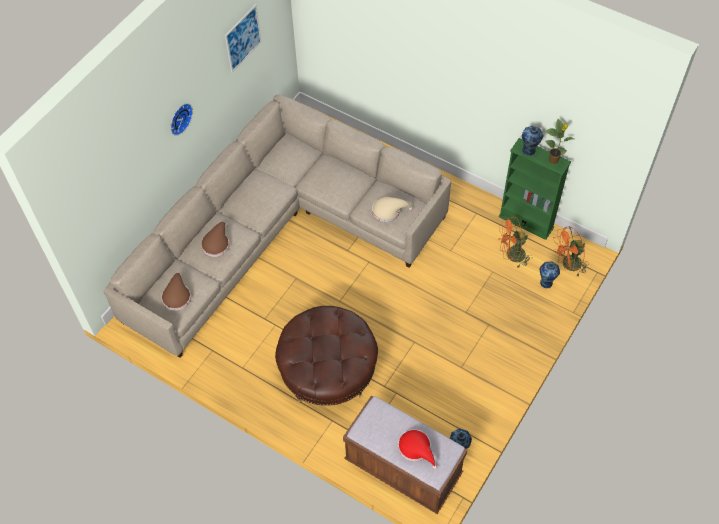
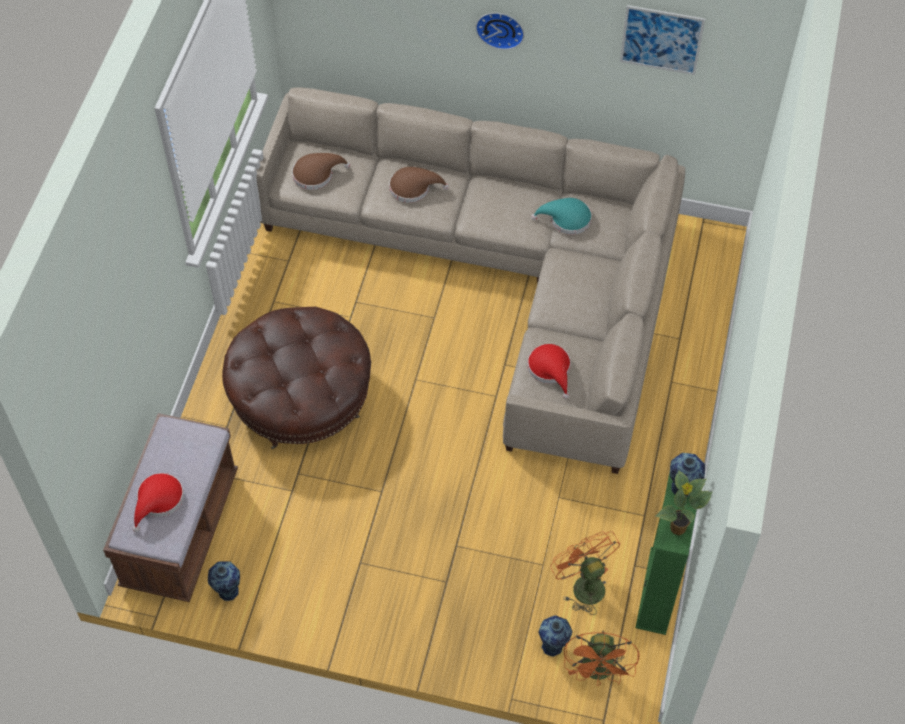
camera: 70 degrees right, 0 degrees up
(281, 170) = (566, 219): none -> turquoise hat
(388, 211) = (550, 370): beige hat -> red hat
(568, 265) = (599, 672): orange fan -> orange fan turned 135 degrees counterclockwise

